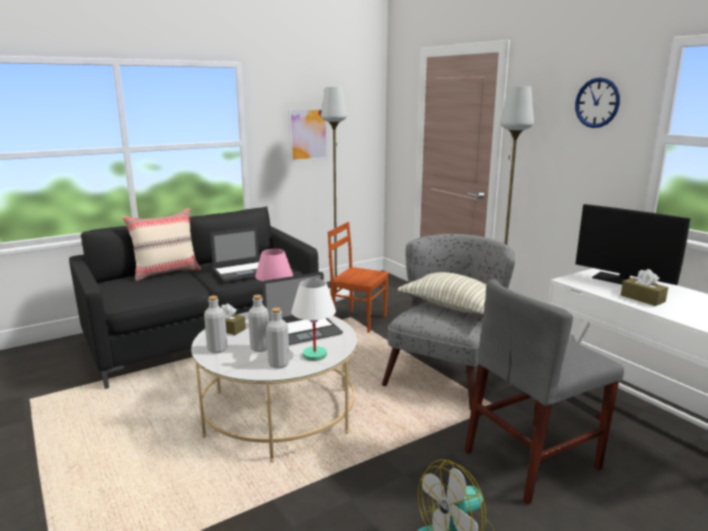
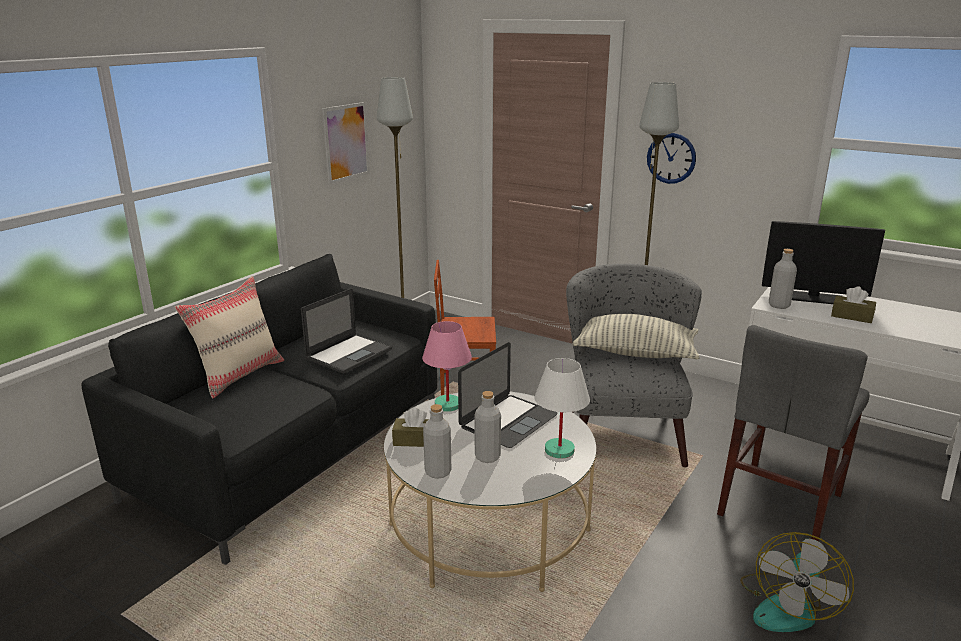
camera: 25 degrees left, 5 degrees up
(278, 364) = (534, 472): grey bottle -> grey bottle (779, 305)
(597, 103) = (748, 101): wall clock -> wall clock (671, 158)

